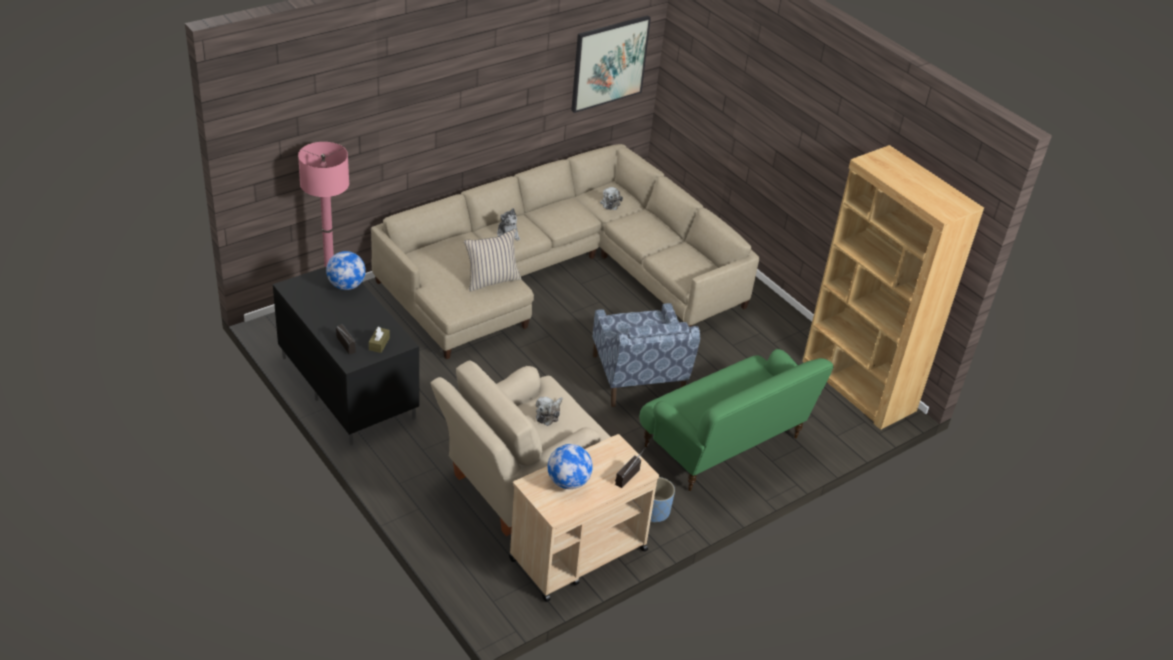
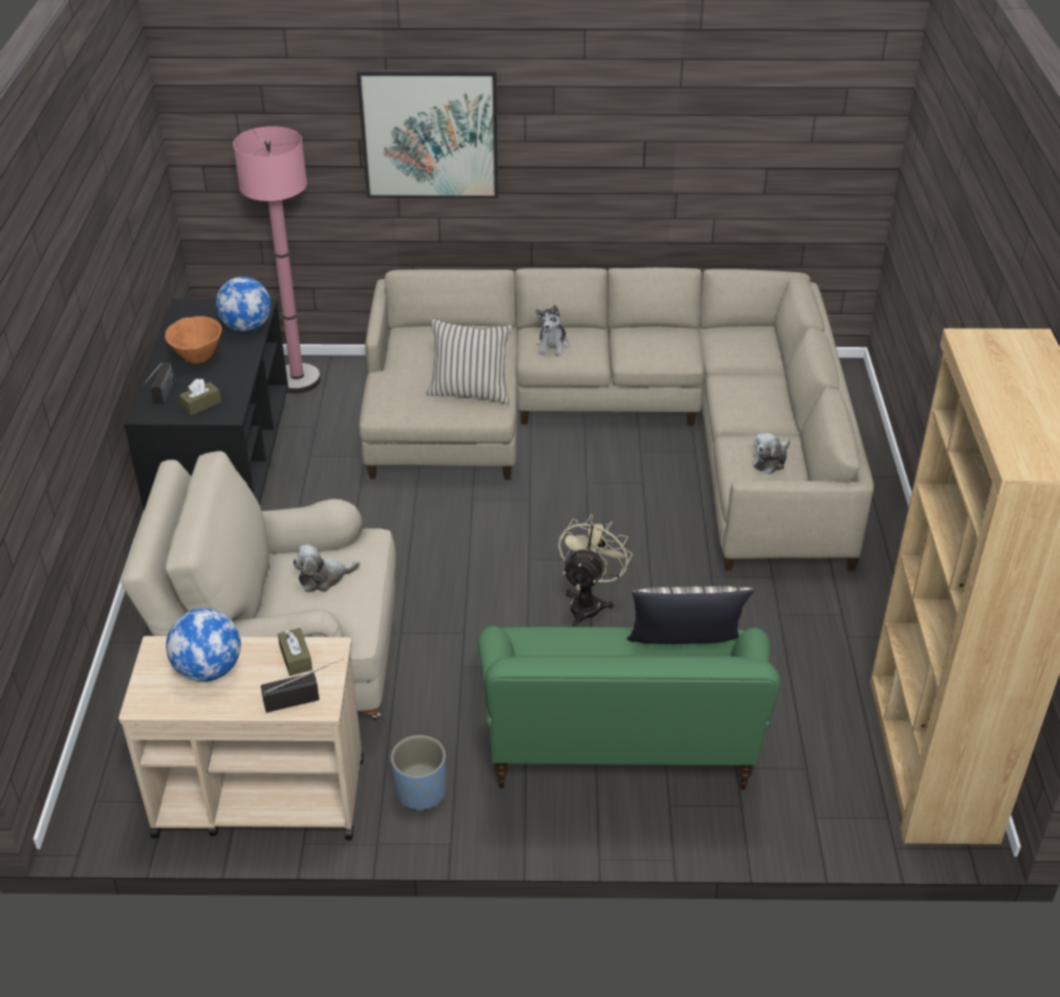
camera: 40 degrees right, 0 degrees up
(340, 316) = (198, 358): none -> orange bowl
(604, 456) = (296, 658): none -> brown tissue box
(609, 63) = (796, 137): picture -> picture (429, 134)
(610, 203) = (738, 350): plush toy -> plush toy (770, 460)
(638, 379) = (588, 603): blue armchair -> beige fan
(744, 377) = (683, 652): none -> pillow

